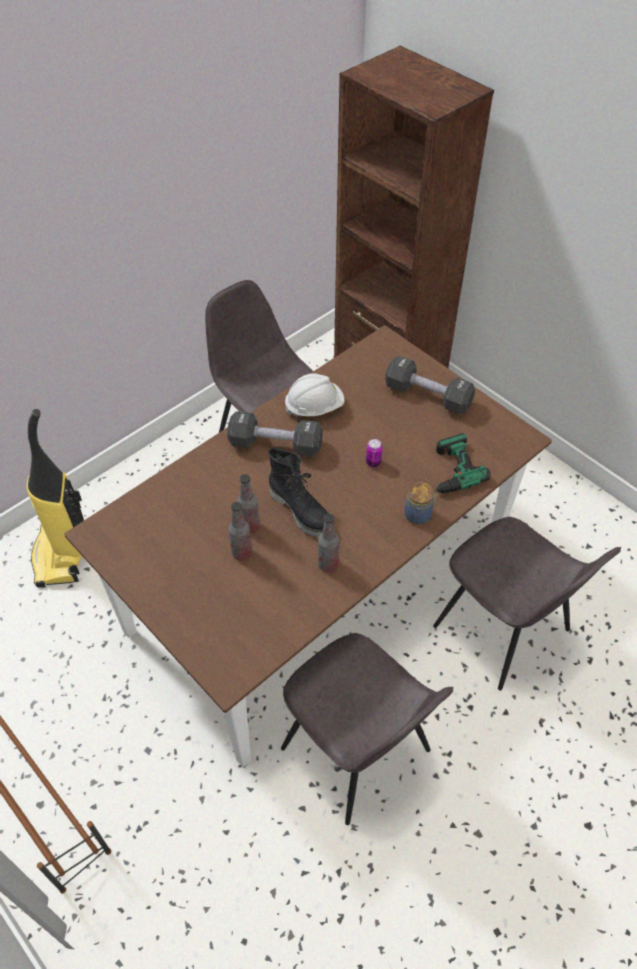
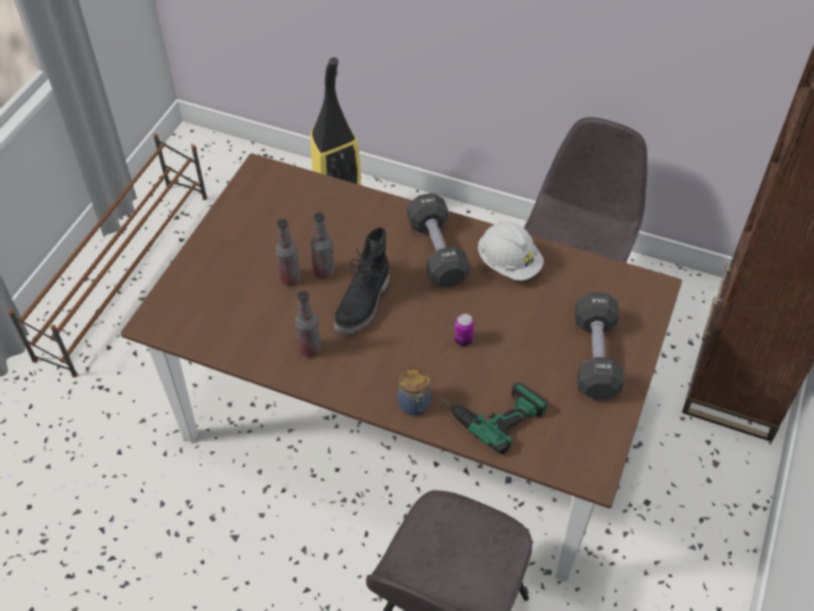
camera: 65 degrees right, 0 degrees up
(358, 752) = (236, 530): grey chair -> none

